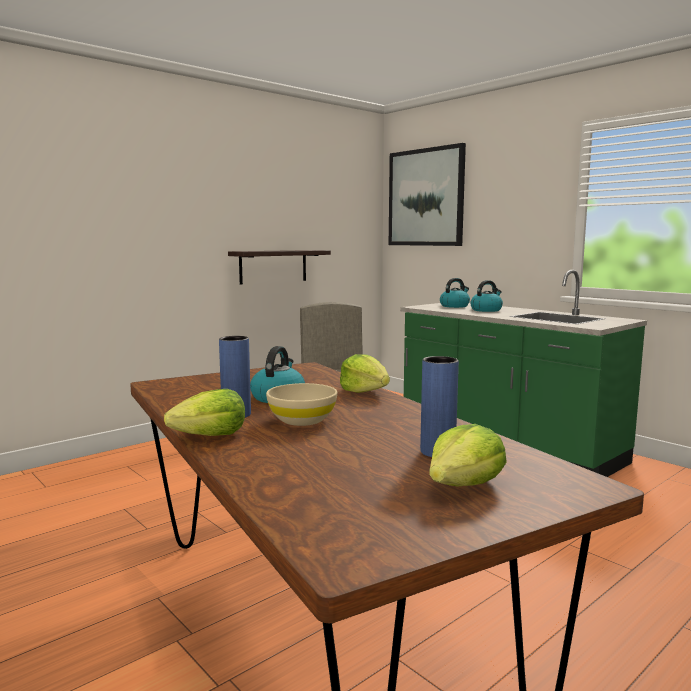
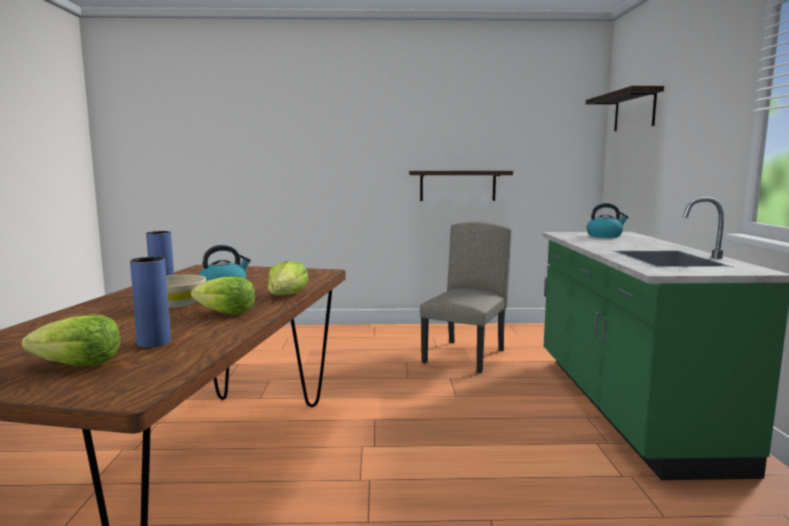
camera: 40 degrees right, 0 degrees up
(210, 436) = (106, 301): lettuce -> lettuce (226, 313)
(425, 197) = (634, 111): picture -> shelf
(486, 310) = (619, 242): kettle -> none

